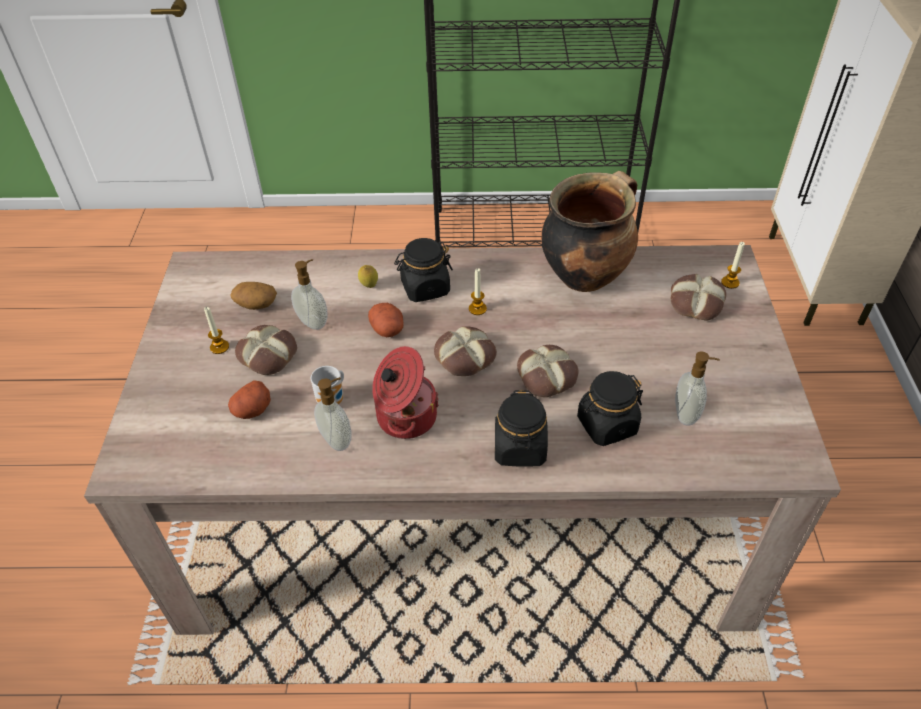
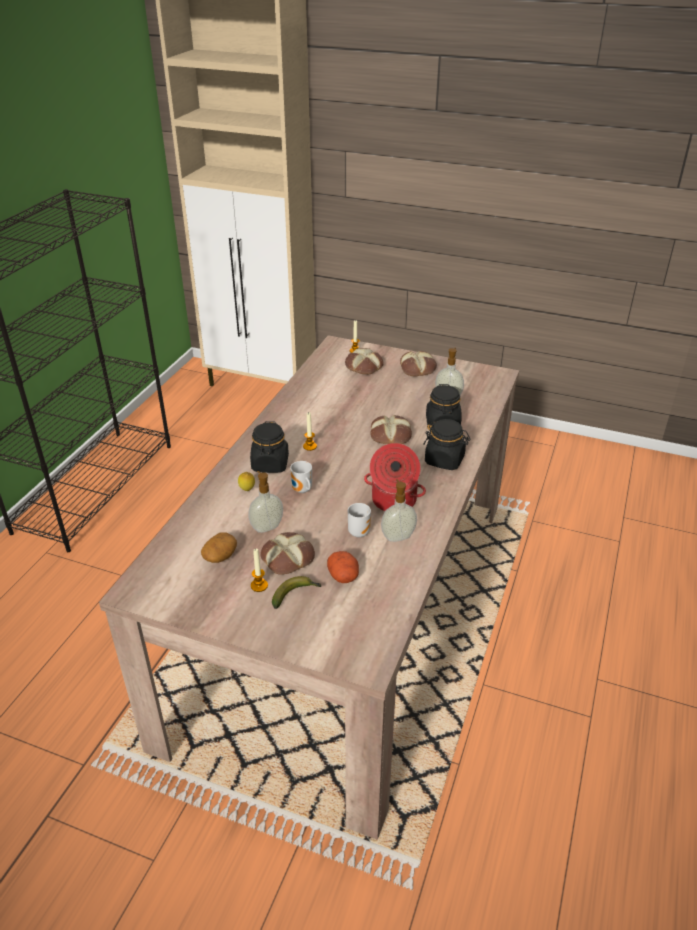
camera: 70 degrees left, 10 degrees down
(213, 379) = (296, 594): none -> banana
(388, 329) = (302, 491): potato -> mug
(465, 357) = (354, 462): bread -> bread (418, 368)
(585, 275) = (309, 396): cooking pot -> none

